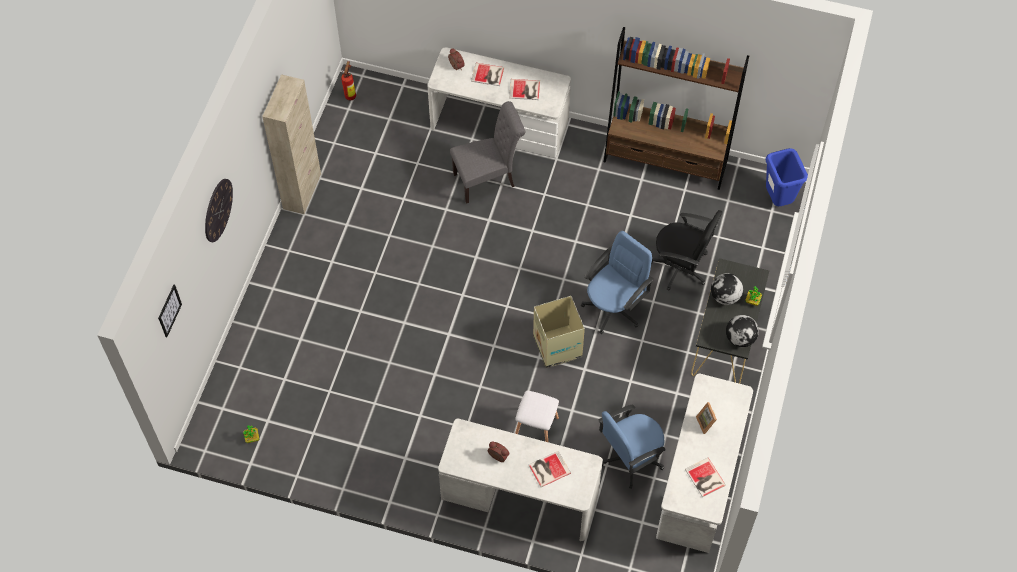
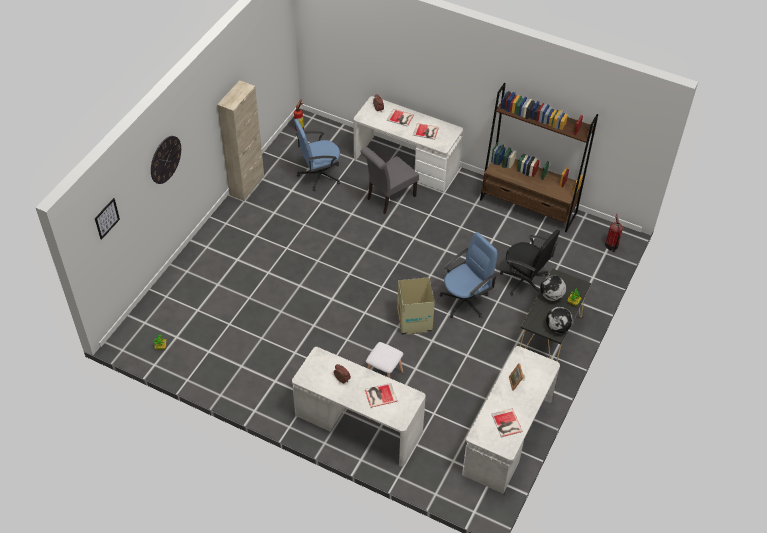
camera: 10 degrees right, 10 degrees down
(488, 179) = (388, 198): grey chair -> grey chair turned 150 degrees clockwise
(630, 458) = (454, 411): blue office chair -> blue office chair (319, 175)
(778, 200) = (611, 246): blue trash can -> fire extinguisher

